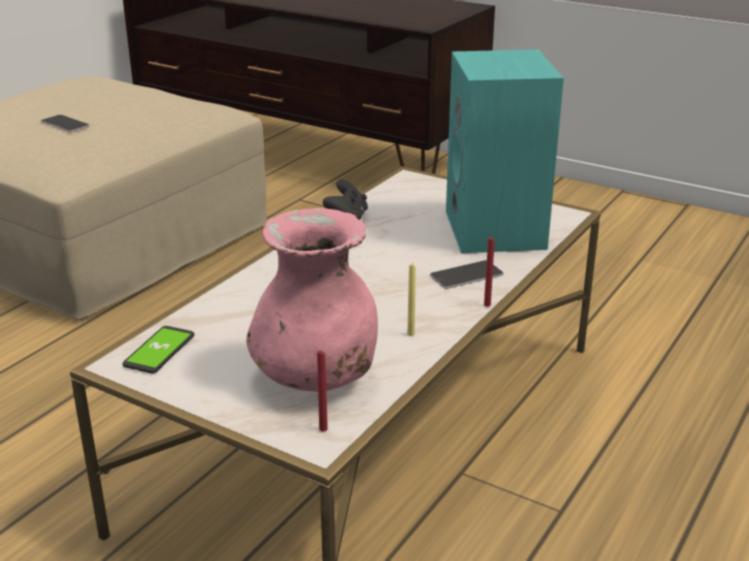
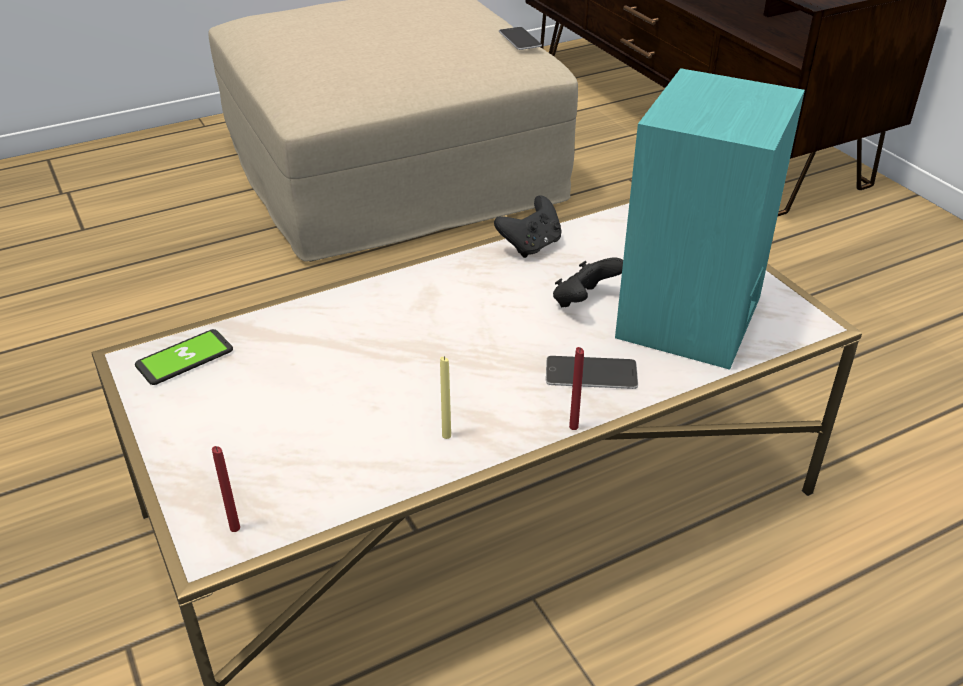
camera: 30 degrees right, 10 degrees up
(65, 123) = (357, 45): phone -> phone (520, 38)
(316, 378) = (293, 456): pink vase -> none
(419, 240) = (584, 302): none -> black game controller

